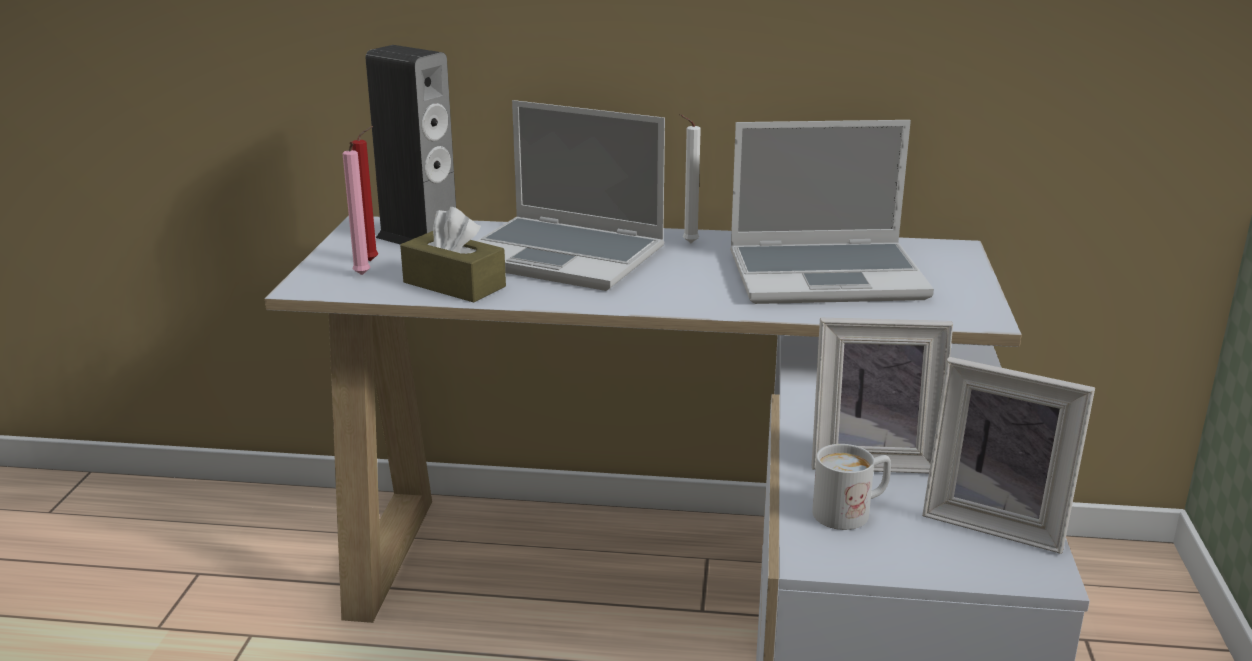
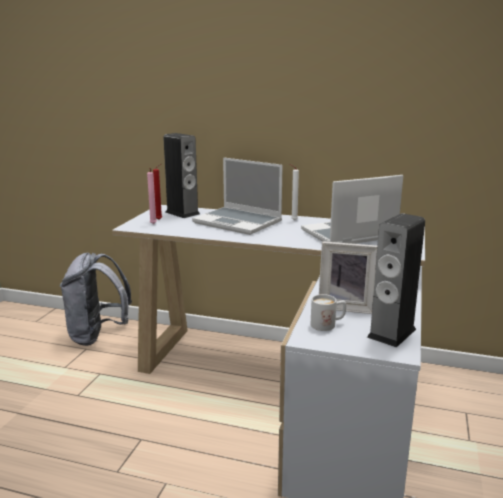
camera: 10 degrees right, 5 degrees down
(219, 536) = (98, 336): none -> grey backpack
(454, 284) = (188, 229): brown tissue box -> none
(828, 276) = (348, 235): laptop -> laptop turned 150 degrees clockwise
(997, 520) = (391, 333): picture frame -> speaker

